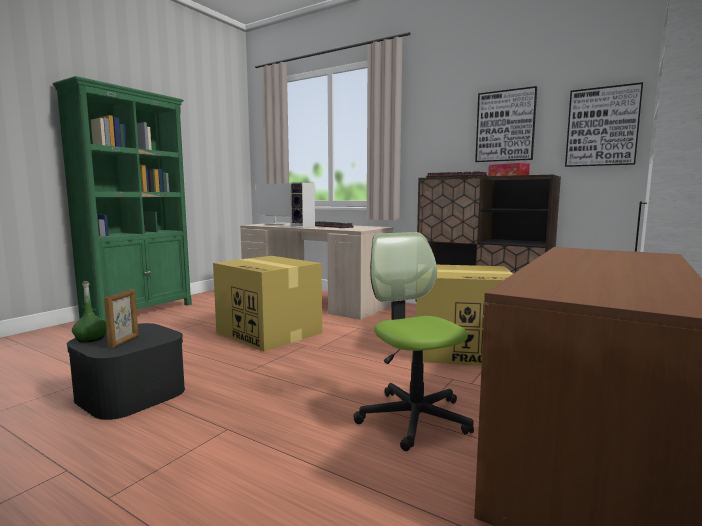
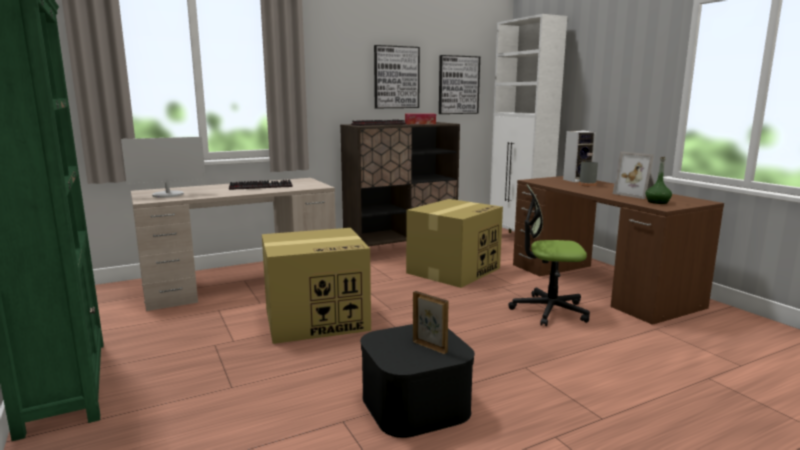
camera: 60 degrees left, 5 degrees up
(91, 338) = (399, 362): green bottle -> green bottle (657, 202)
(303, 227) = (240, 192): speaker -> speaker (577, 180)
(612, 278) = (637, 194): none -> picture frame
(617, 261) = (587, 185): none -> grey bottle

